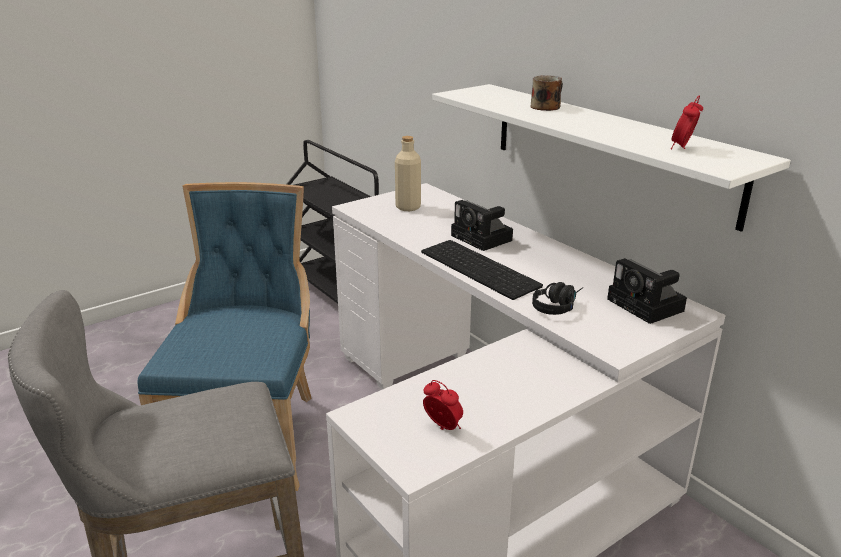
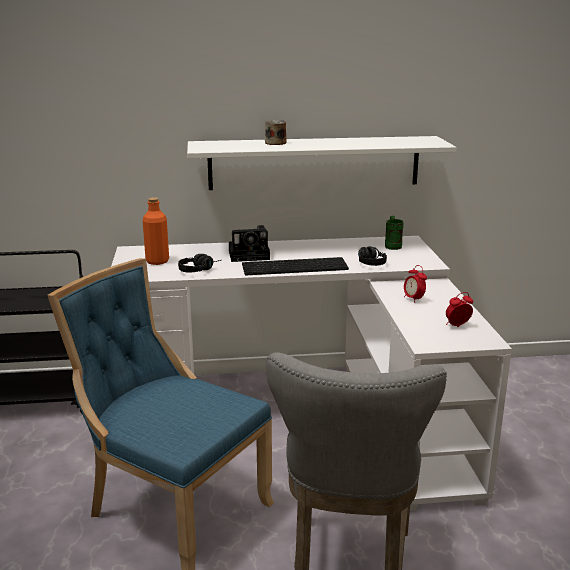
camera: 60 degrees left, 5 degrees down
(408, 207) = (157, 261): beige bottle -> orange bottle
(409, 229) = (200, 270): none -> black headphones
(648, 306) = (392, 245): camera -> green mug
(682, 148) = (398, 142): alarm clock -> alarm clock (413, 299)

